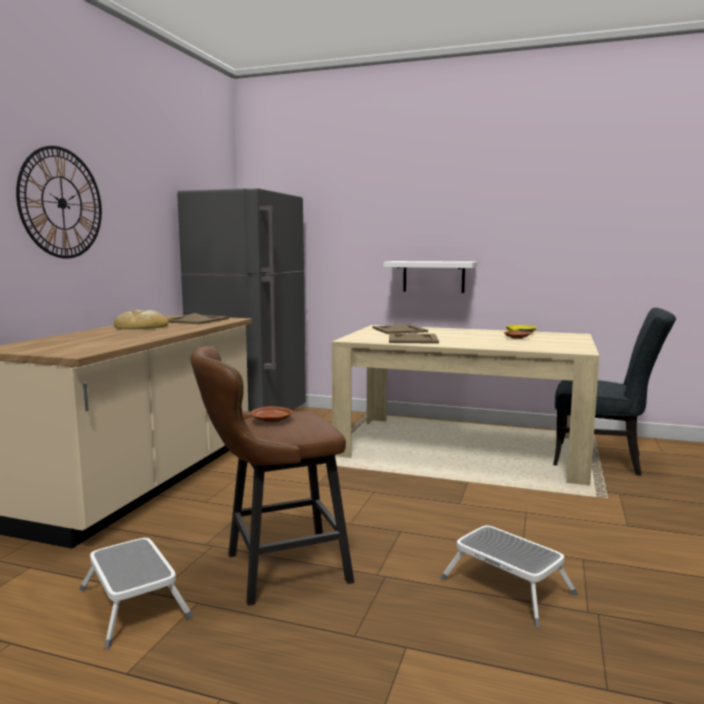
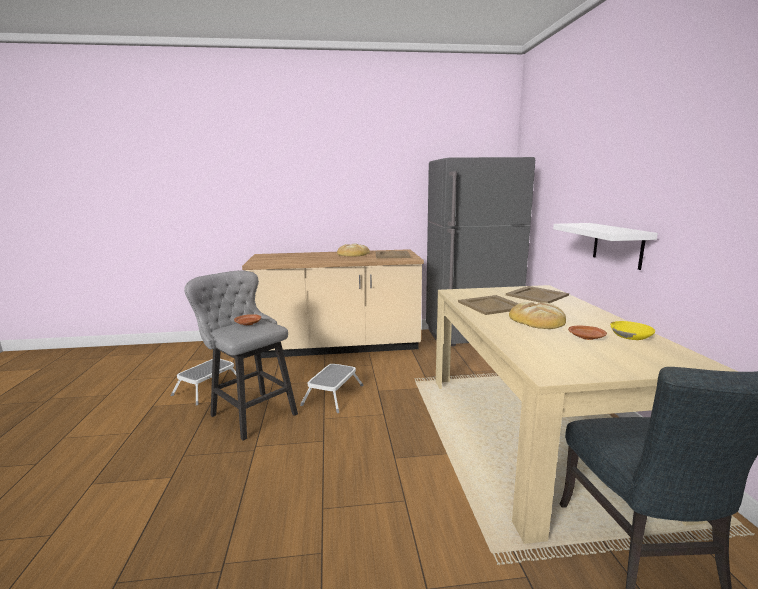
camera: 65 degrees right, 5 degrees up
(62, 203) = (321, 179): wall clock -> none
(271, 571) = (248, 411): brown stool -> grey stool
(467, 338) = (537, 320): none -> bread
(507, 586) = (254, 508): grey step ladder -> grey step ladder (333, 395)

